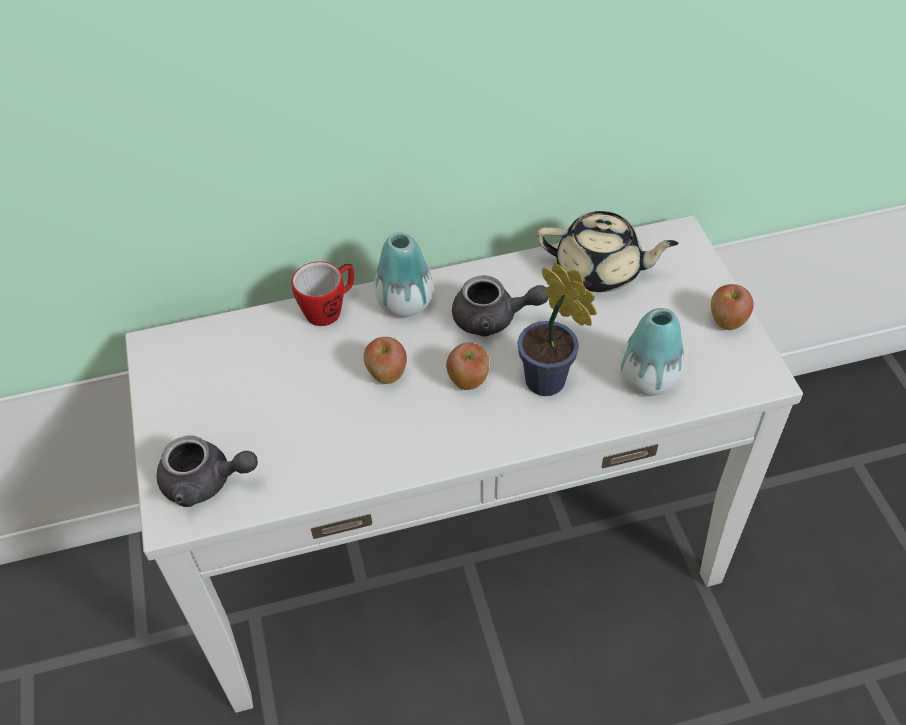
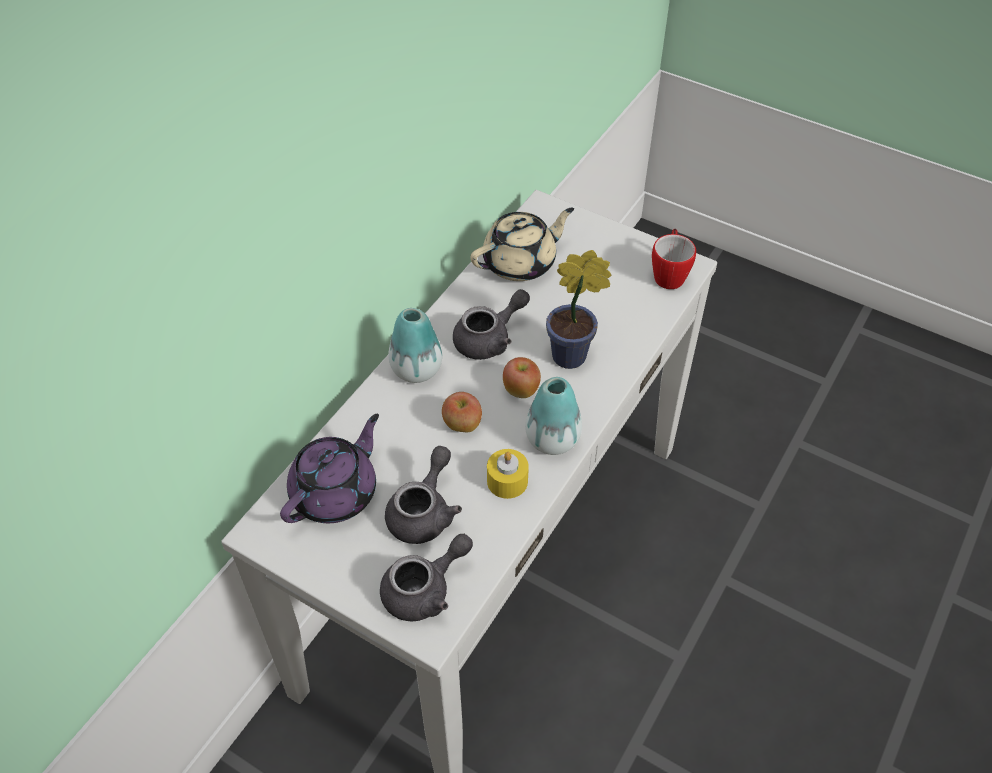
camera: 45 degrees left, 0 degrees up
(235, 356) = (336, 492): none -> purple teapot
(277, 421) = (424, 512): none -> grey teapot
(330, 309) = (366, 410): mug -> mug (669, 274)
(367, 447) = (507, 481): none -> yellow candle
(648, 379) = (627, 312): vase -> vase (552, 439)
(726, 321) = (631, 245): apple -> none

